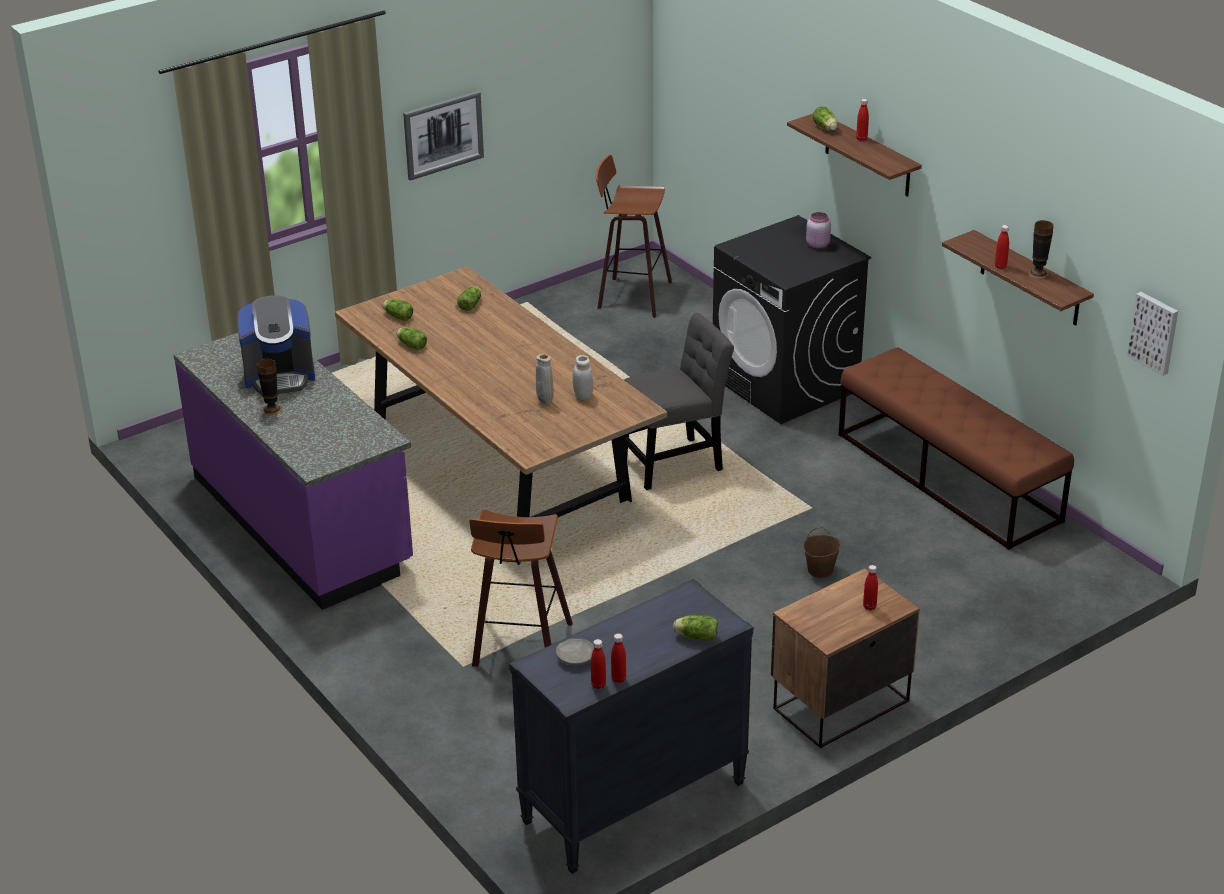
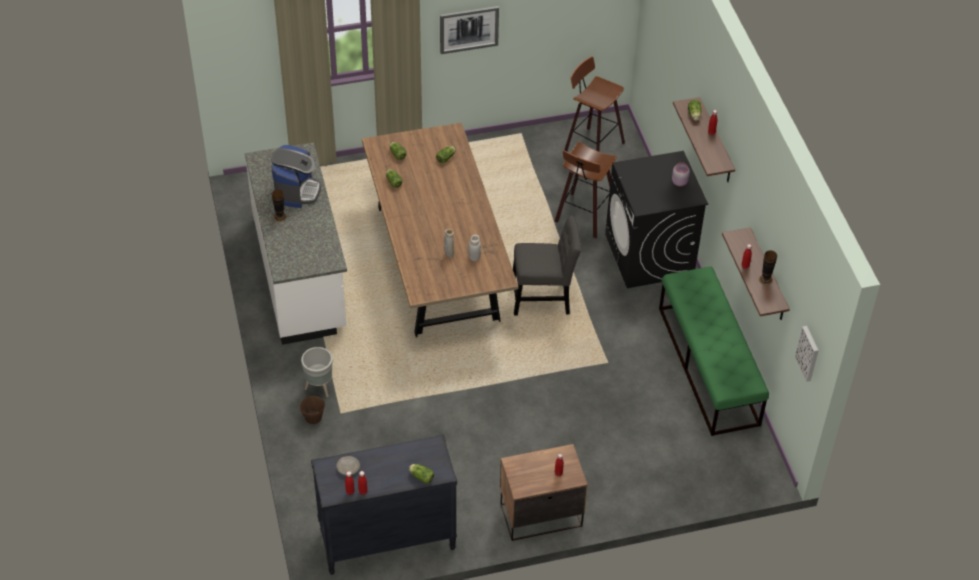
camera: 20 degrees right, 15 degrees up
(280, 376) = (297, 191): coffee machine -> coffee machine turned 90 degrees counterclockwise
(303, 521) = (300, 274): purple counter -> white counter
(411, 646) = (319, 388): none -> grey planter
(520, 646) = (379, 409): stool -> stool (584, 217)
(820, 570) = (585, 412): brown bucket -> brown bucket (313, 417)
(948, 477) = (708, 366): brown bench -> green bench

